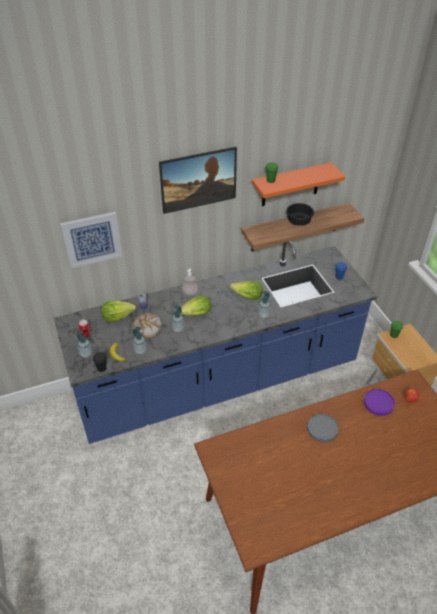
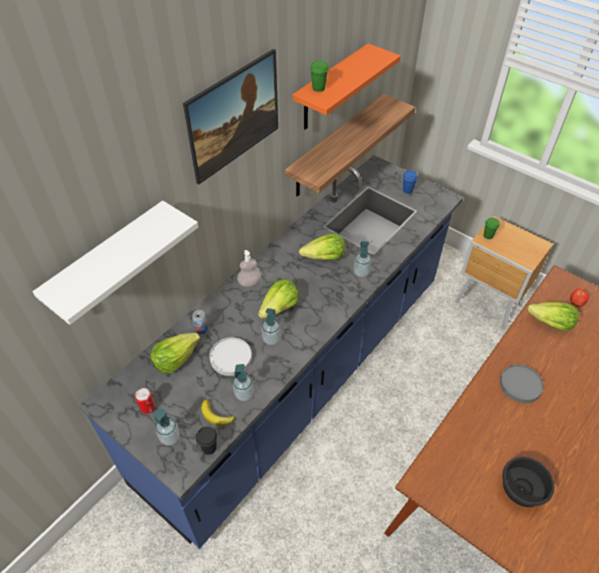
camera: 30 degrees left, 5 degrees up
(92, 239) = (109, 263): picture -> white shelf
(147, 328) = (230, 358): bread -> white plate
(299, 222) = (348, 137): black bowl -> black bowl (523, 490)
(378, 403) = (550, 323): purple plate -> lettuce

